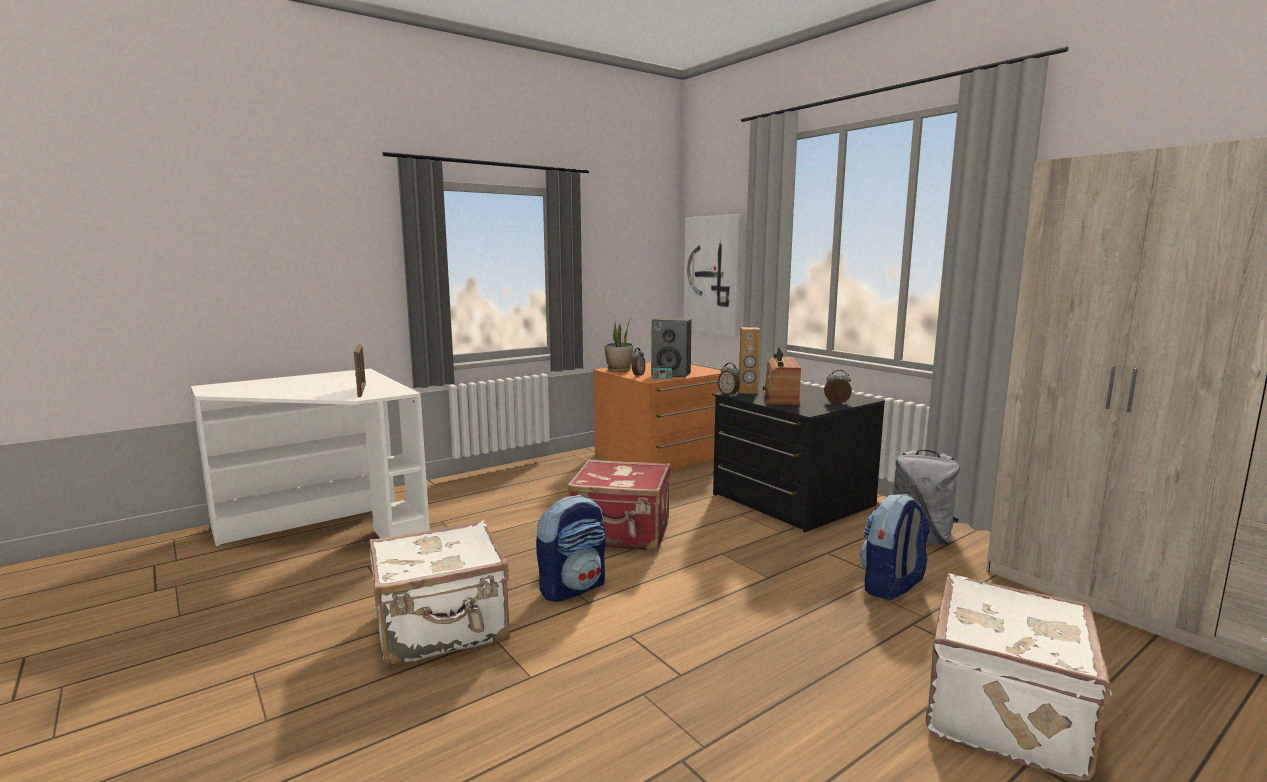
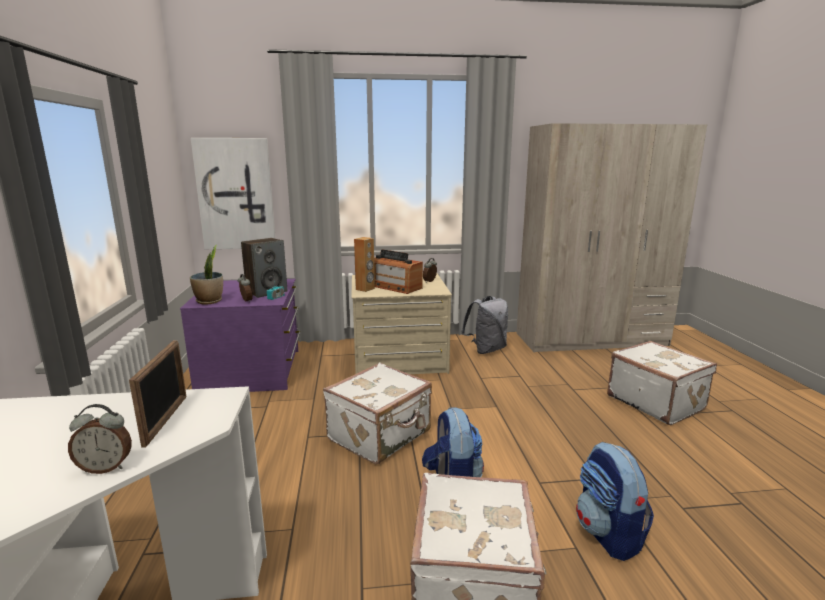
camera: 60 degrees left, 5 degrees up
(361, 391) = (166, 420): picture frame -> picture frame turned 75 degrees clockwise
(622, 534) = (381, 436): red suitcase -> white suitcase
(660, 456) = (252, 370): orange dresser -> purple dresser
(729, 394) = (364, 294): alarm clock -> alarm clock (106, 467)
(790, 500) = (399, 359): black dresser -> beige dresser
(892, 587) = (533, 378): backpack -> backpack (608, 534)

